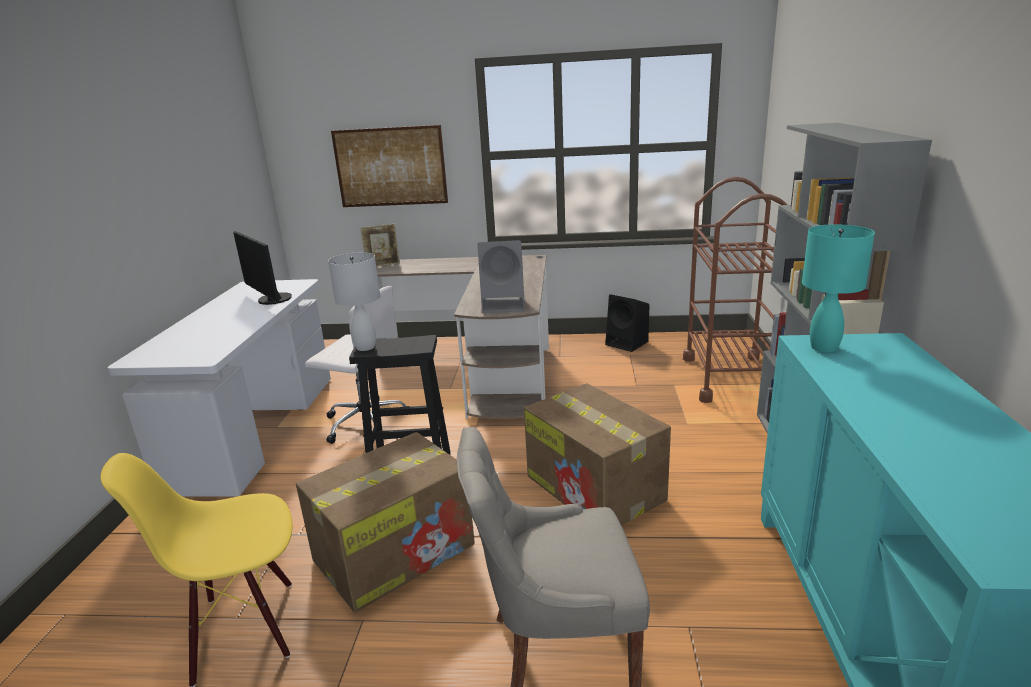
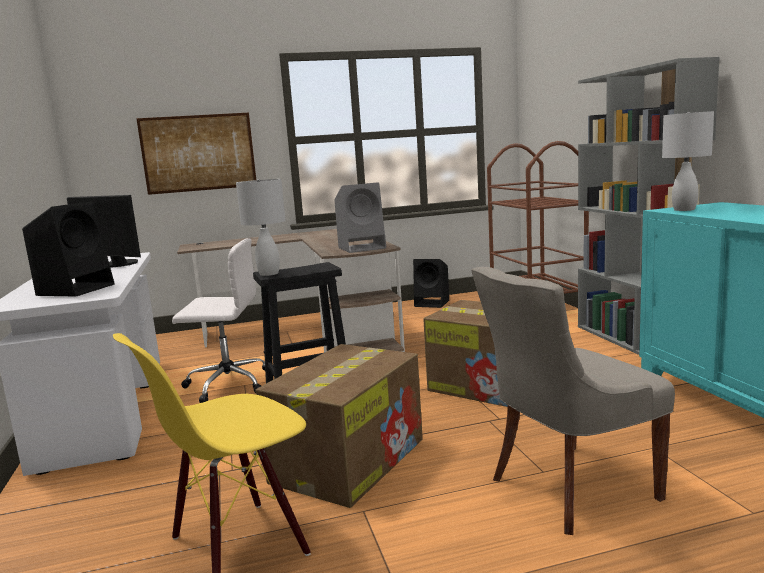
camera: 20 degrees left, 10 degrees down
(202, 342) = (77, 289): none -> black speaker
(383, 265) = (202, 245): picture frame -> none
(824, 347) = (684, 209): turquoise table lamp -> white table lamp

